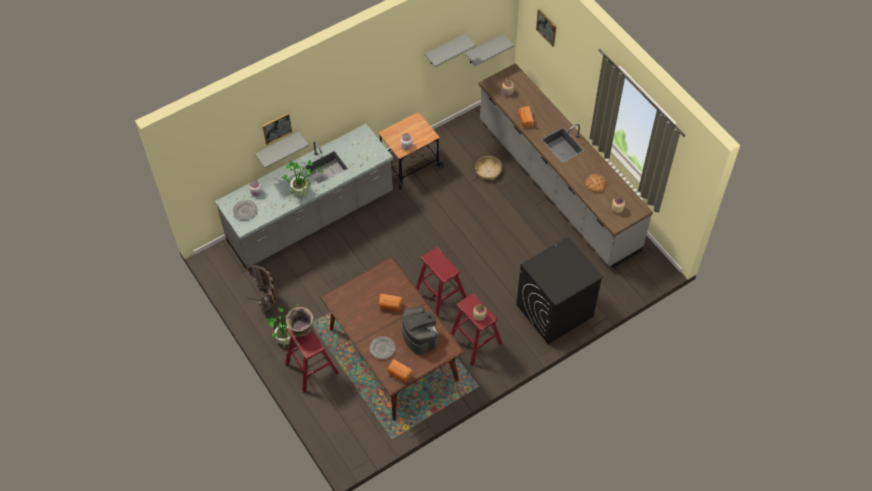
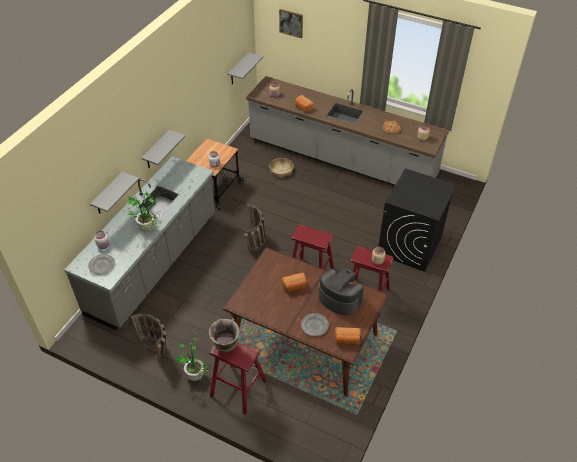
camera: 30 degrees left, 10 degrees down
(276, 128) = (103, 169): picture -> none
(409, 241) = (254, 245): none -> basket
(444, 49) = (214, 69): grey shelf -> grey shelf (156, 150)

